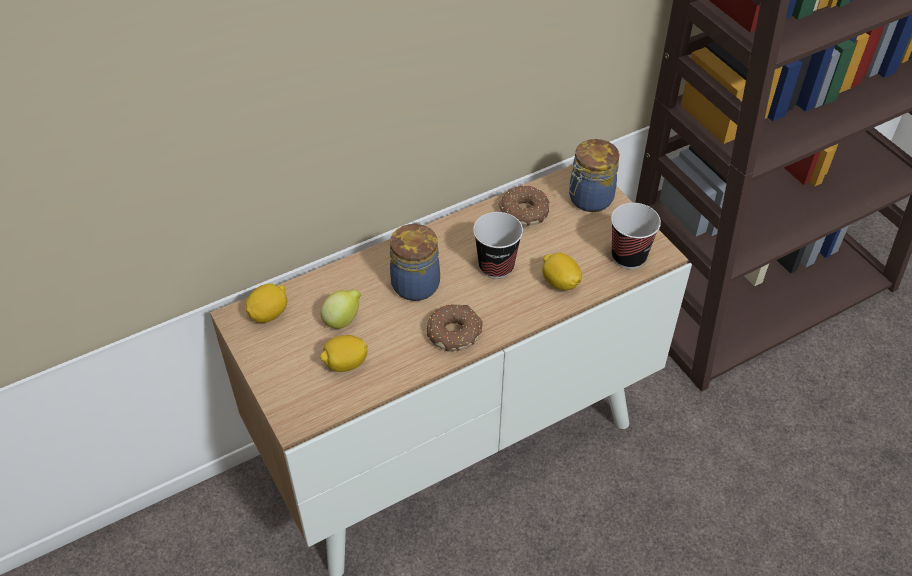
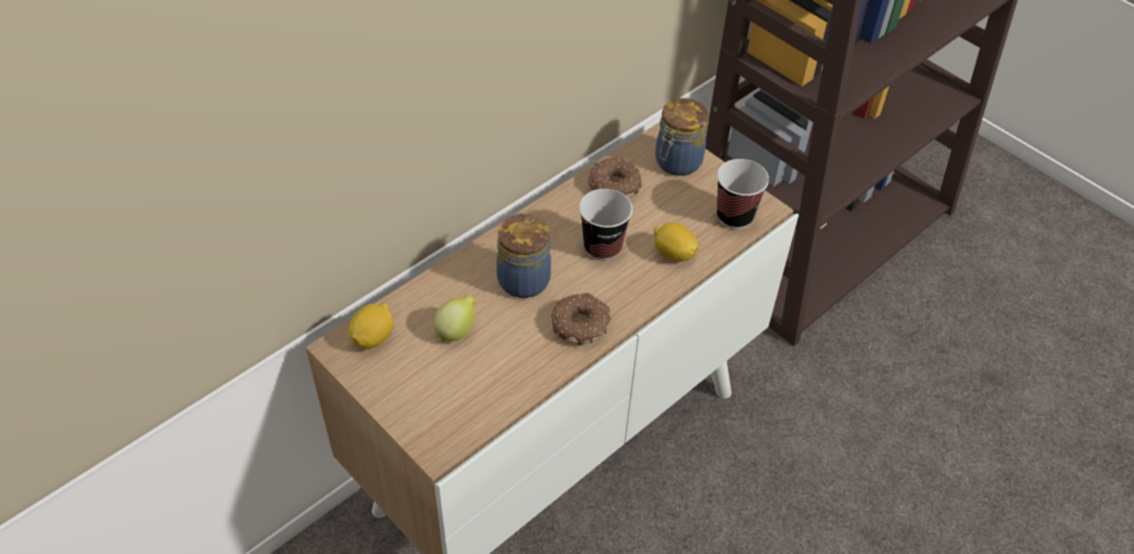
camera: 15 degrees left, 0 degrees up
(345, 364) = (474, 377): lemon -> none

